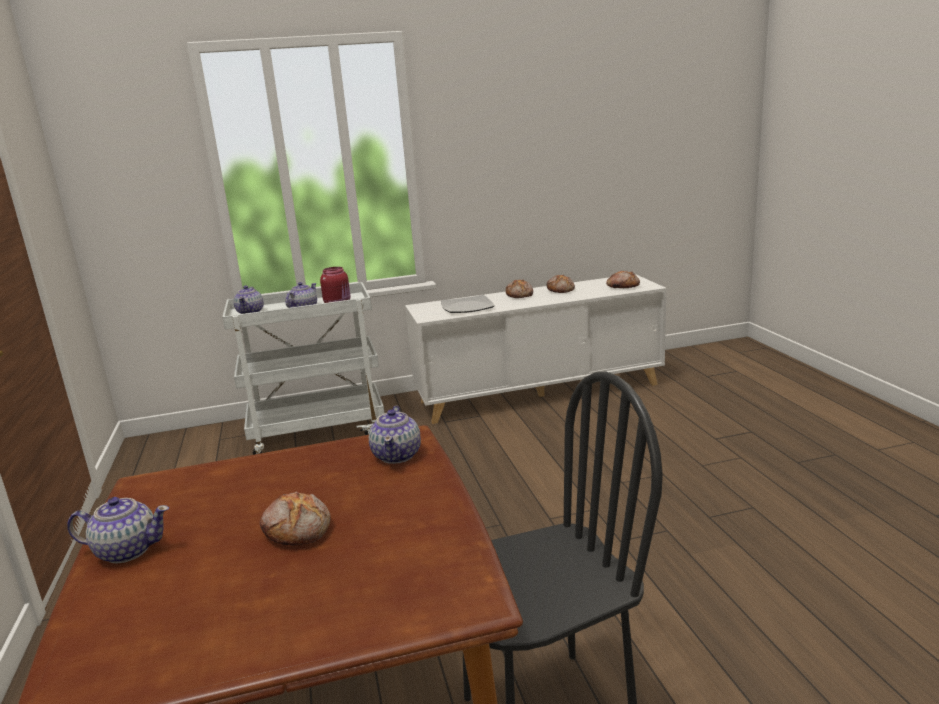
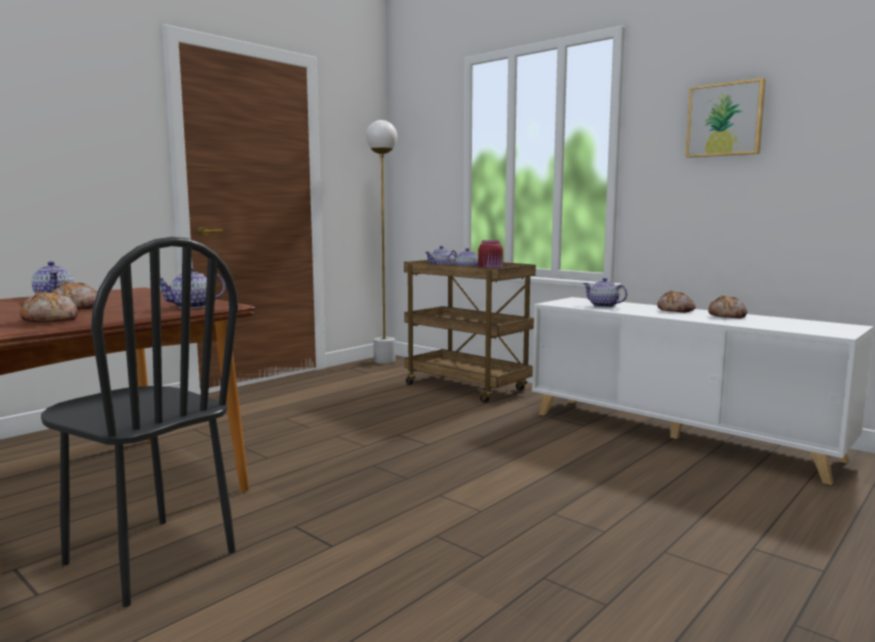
camera: 55 degrees right, 10 degrees down
(148, 448) = (384, 361): none -> white floor lamp
(318, 431) = (468, 388): white cart -> brown cart
(468, 307) = (603, 306): plate -> teapot
(508, 127) = (725, 120): none -> picture
(622, 286) = (805, 327): bread -> bread (51, 320)

